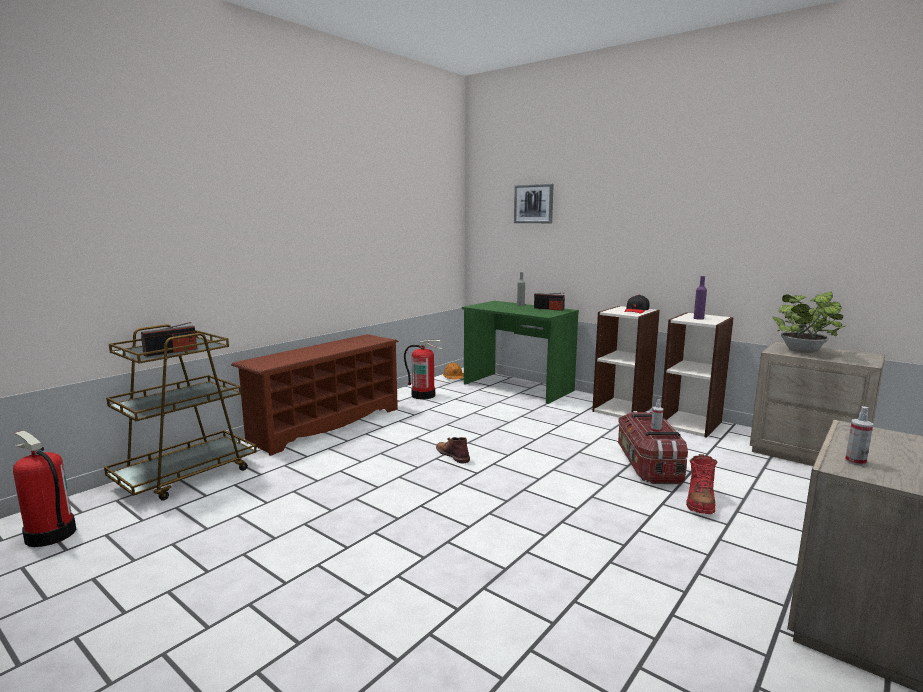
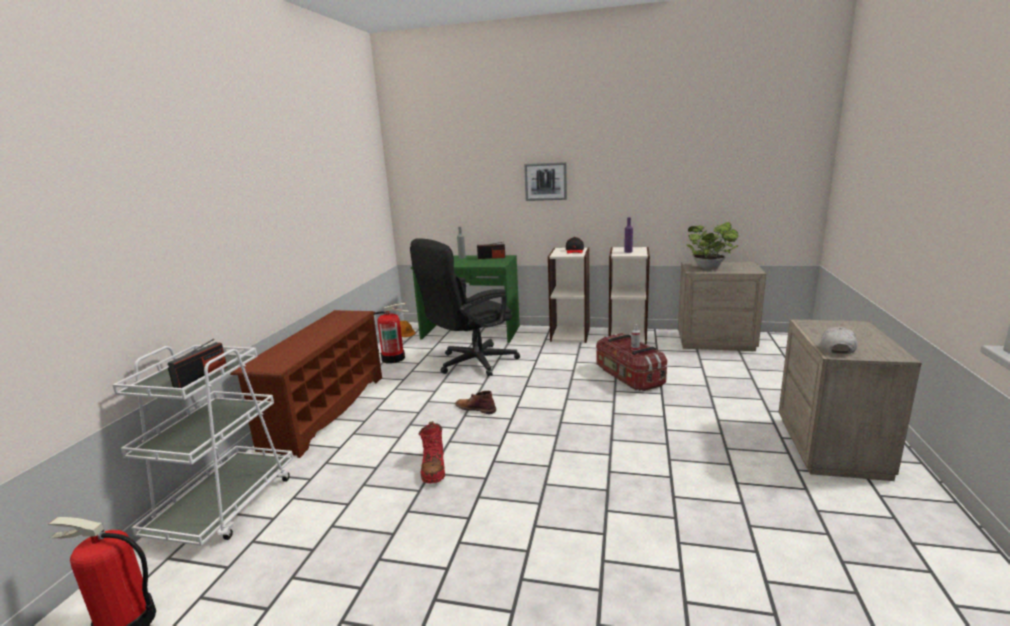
camera: 25 degrees left, 5 degrees up
(186, 475) = (225, 505): brown cart -> white cart
(488, 414) = (470, 363): none -> black office chair
(533, 204) = (461, 161): picture -> picture (545, 181)
(700, 502) = (684, 396): red boot -> red boot (433, 468)
(855, 462) = (837, 347): spray bottle -> white cap

